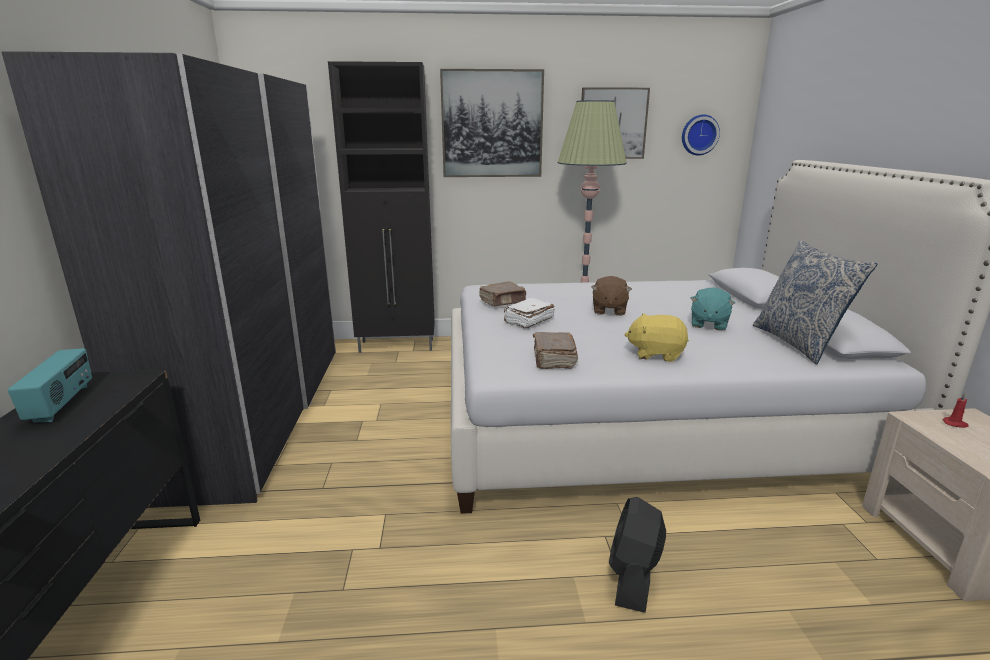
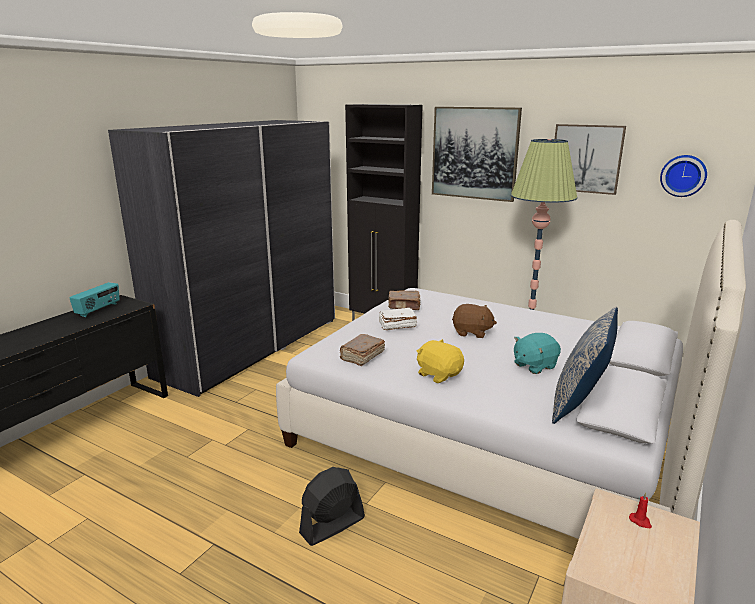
camera: 35 degrees right, 0 degrees up
(608, 310) = (472, 332): brown plush toy -> brown plush toy turned 120 degrees counterclockwise

